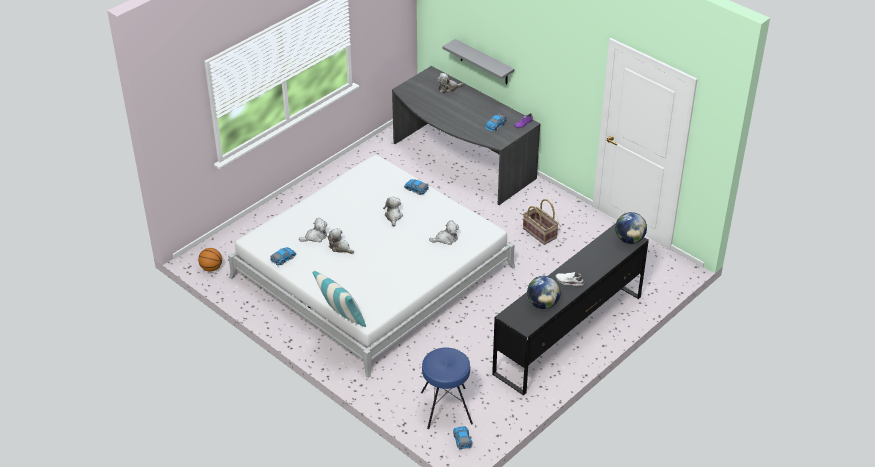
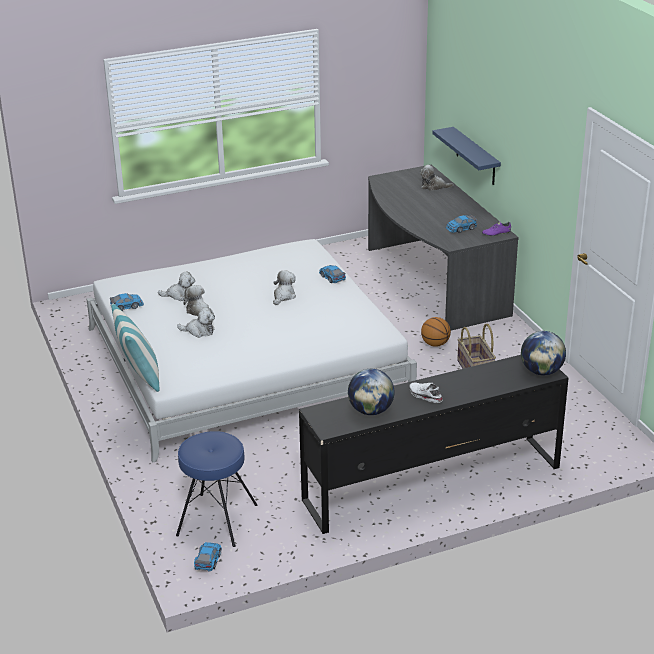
camera: 25 degrees right, 10 degrees down
(211, 268) = (78, 316): basketball -> basketball (435, 344)
(446, 239) = (326, 331): plush toy -> plush toy (199, 331)
(484, 62) = (475, 156): grey shelf -> blue shelf

